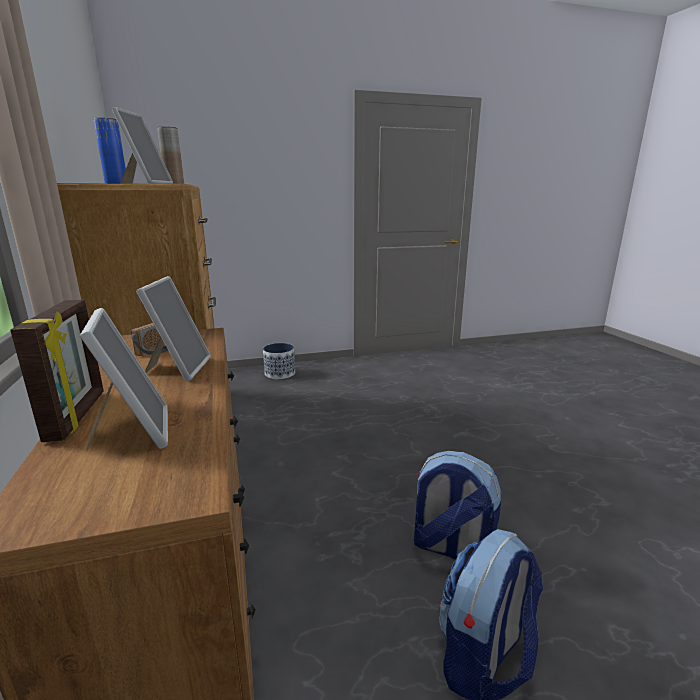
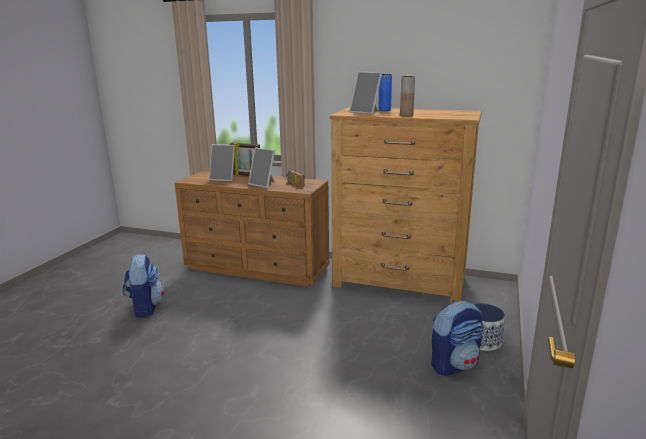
camera: 125 degrees right, 0 degrees up
(450, 548) = (185, 325): backpack -> backpack (454, 365)

